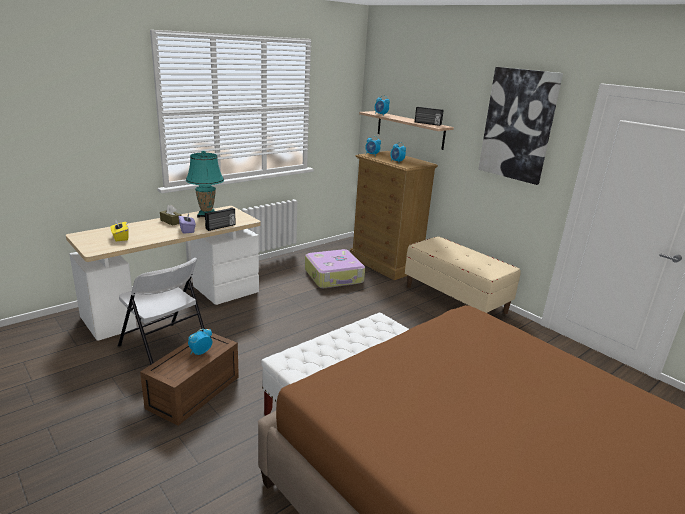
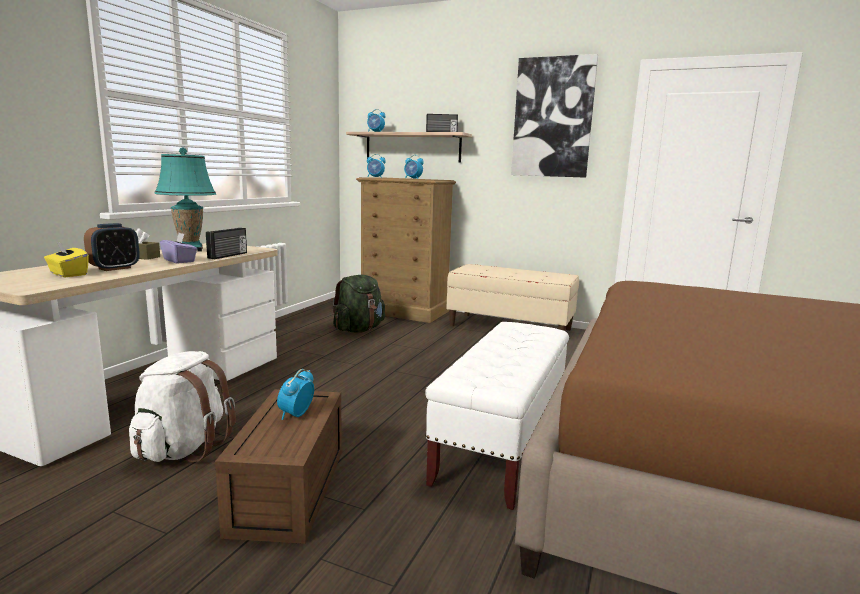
camera: 25 degrees left, 10 degrees down
(147, 234) = (115, 268): none -> alarm clock
(164, 348) = (184, 448): white chair -> white backpack
(334, 276) = (359, 330): suitcase -> green backpack

